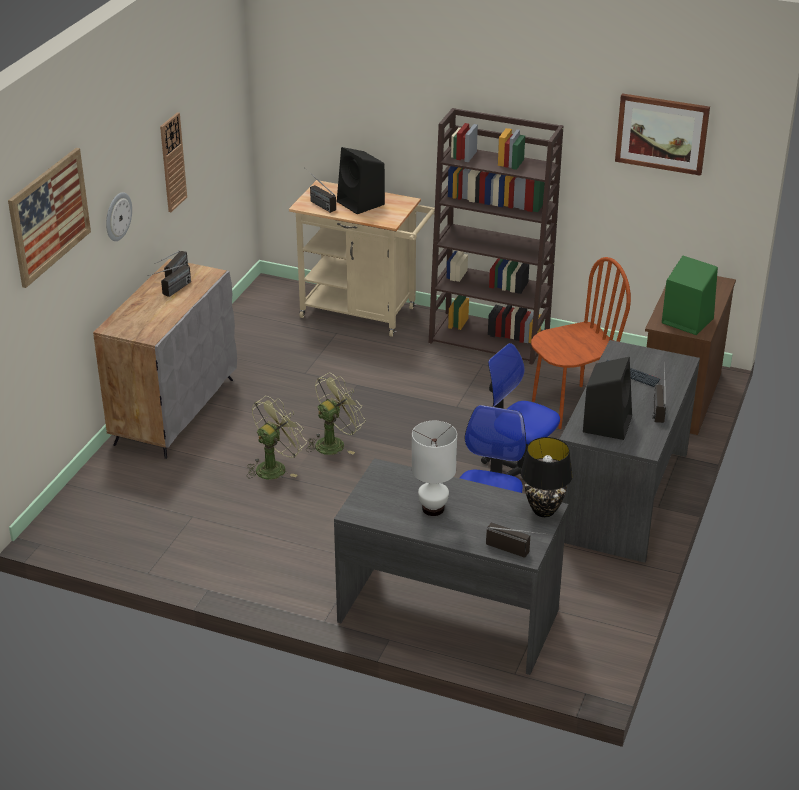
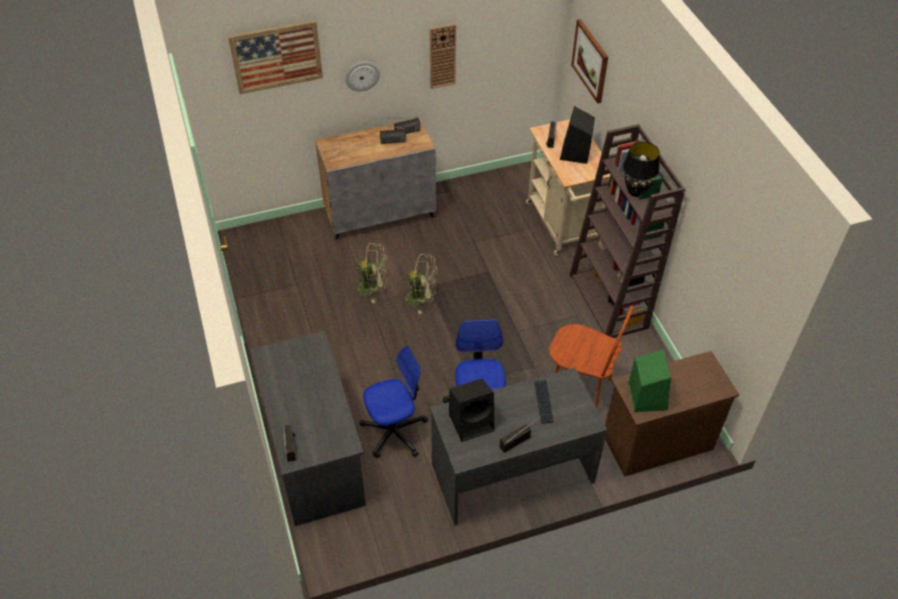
camera: 50 degrees right, 15 degrees up
(433, 509) = (299, 388): white table lamp -> none
(544, 511) = (344, 444): black table lamp -> black table lamp (635, 192)
(662, 133) = (736, 246): picture -> picture (590, 60)

